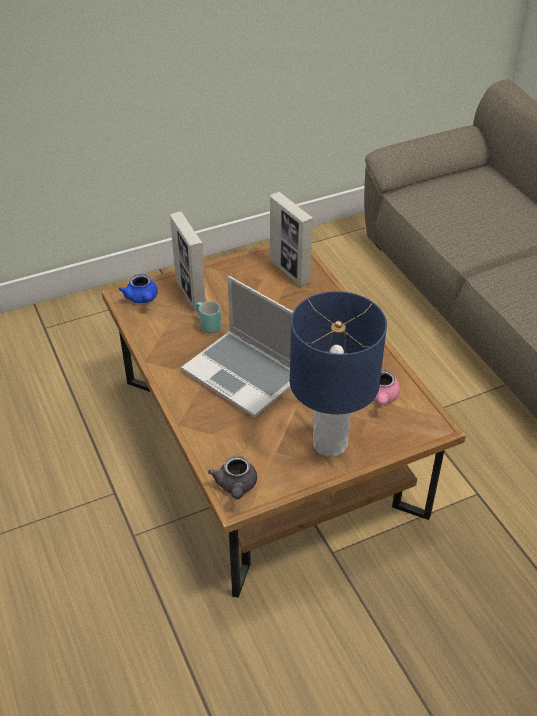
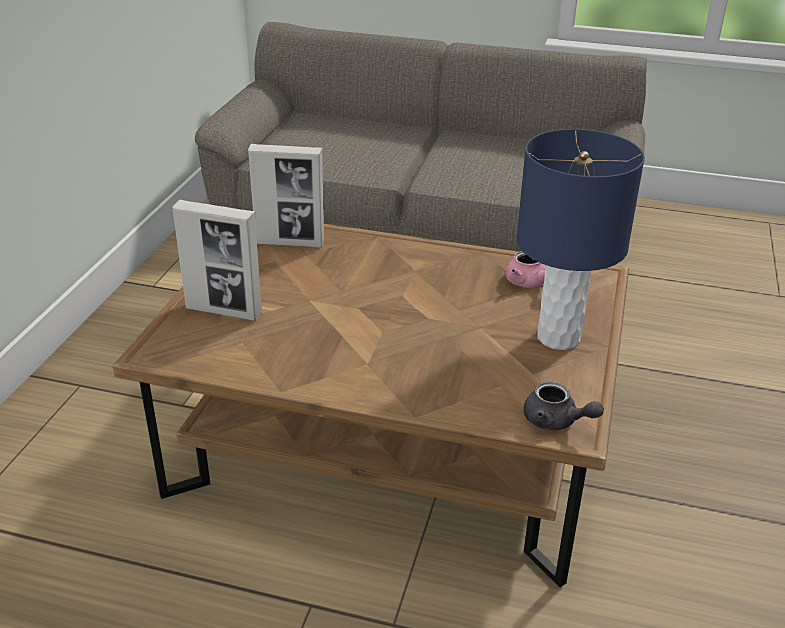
camera: 50 degrees left, 10 degrees down
(142, 299) = (178, 344): blue teapot -> none
(206, 325) = (289, 325): turquoise mug -> none
(245, 374) = (398, 338): laptop -> none

